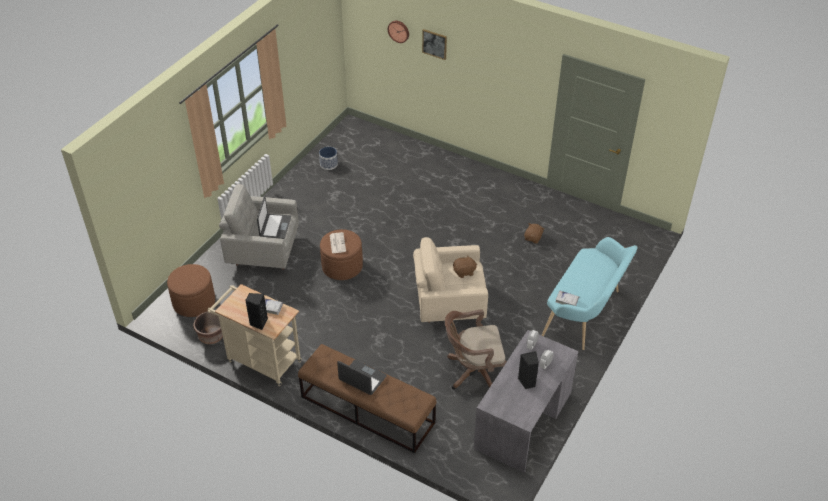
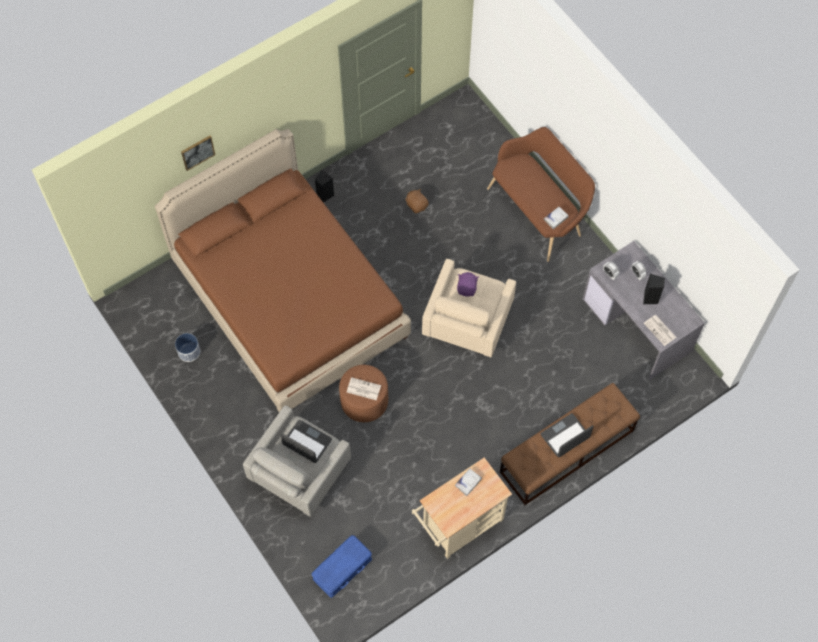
camera: 65 degrees left, 20 degrees up
(194, 302) = (342, 569): brown ottoman -> blue storage box
(211, 336) = (402, 565): brown planter -> none
(258, 323) = (483, 501): black speaker -> black speaker (324, 195)
(399, 31) = (151, 177): wall clock -> none
(402, 198) = (290, 299): none -> brown bed
(464, 272) = (467, 288): brown plush toy -> purple plush toy
(474, 372) = (564, 340): brown office chair -> none
(499, 400) = (660, 330): none -> newspaper
(585, 314) = (538, 211): turquoise bench -> brown bench

